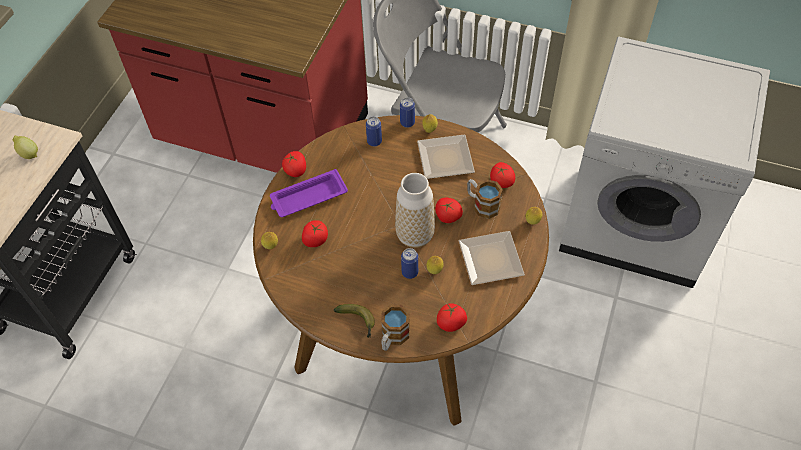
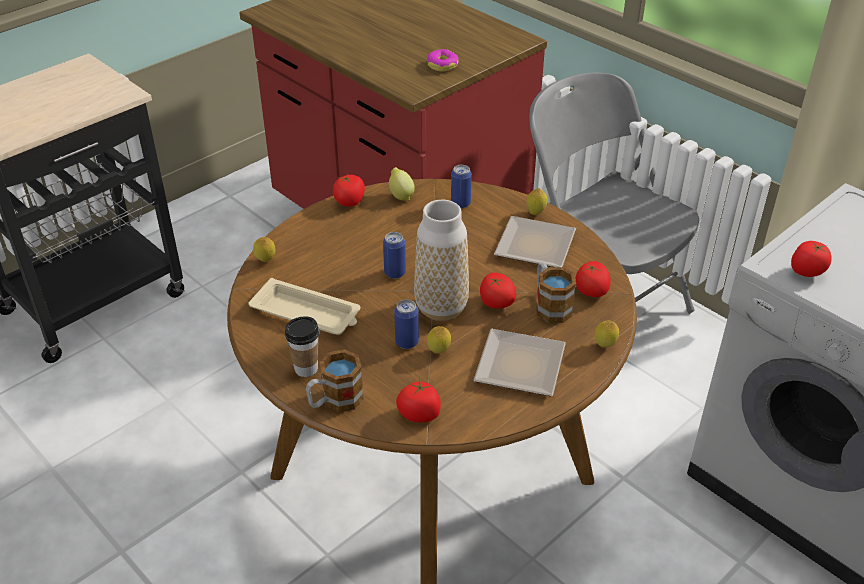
camera: 25 degrees right, 15 degrees down
(29, 154) = (87, 96): lemon -> lemon (400, 195)
(299, 25) = (442, 65): none -> donut
(307, 197) = (343, 230): purple tray -> none
(315, 240) = (320, 272): tomato -> tomato (807, 271)
(330, 278) = (307, 314): none -> beige tray
(358, 321) = (306, 368): banana -> cup
(407, 123) = (513, 198): can -> can (395, 273)

